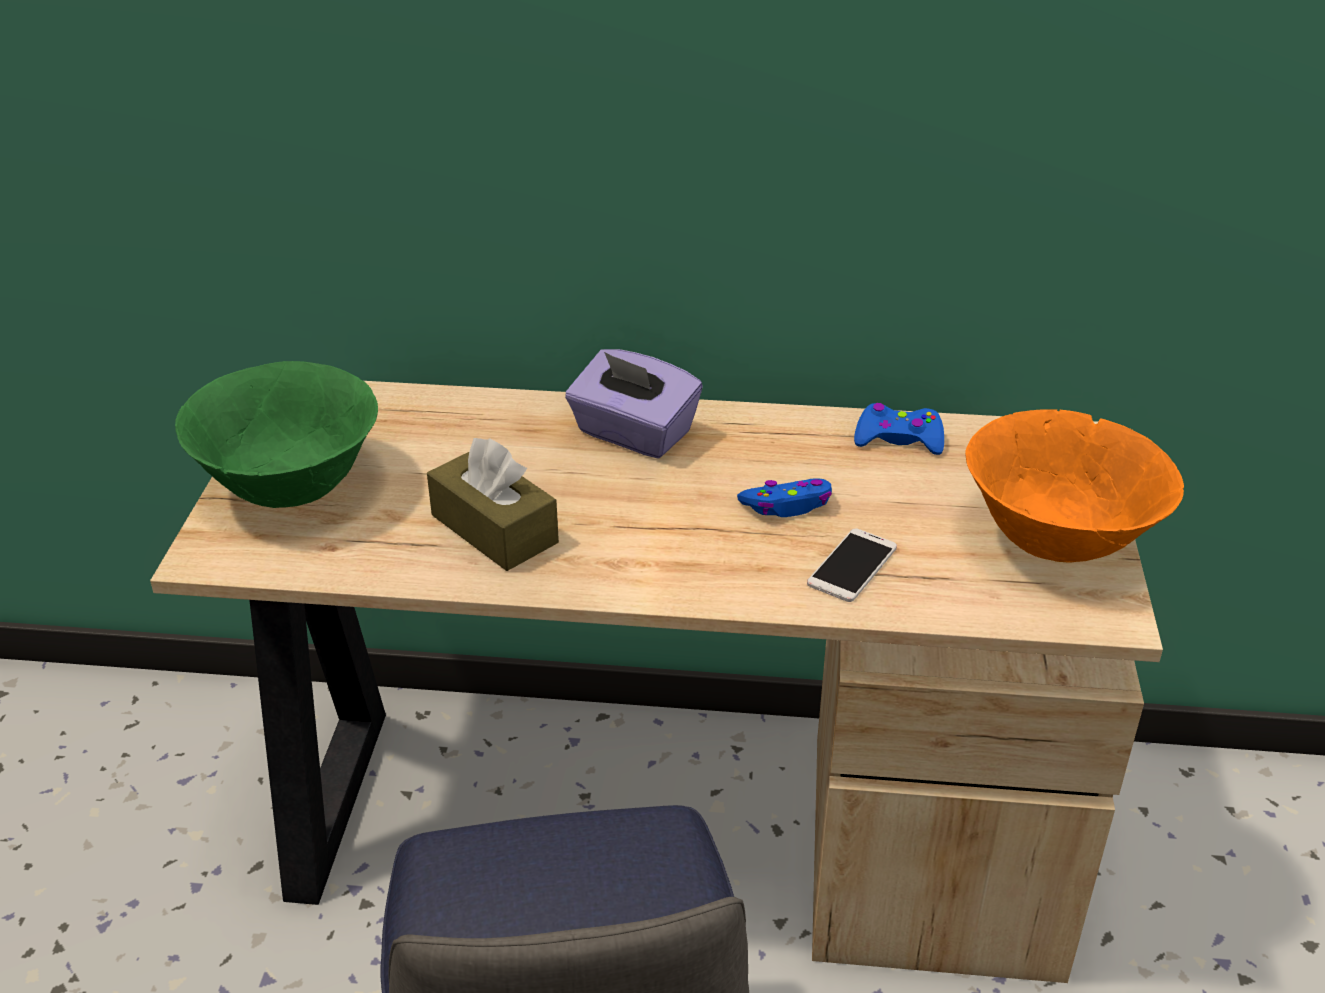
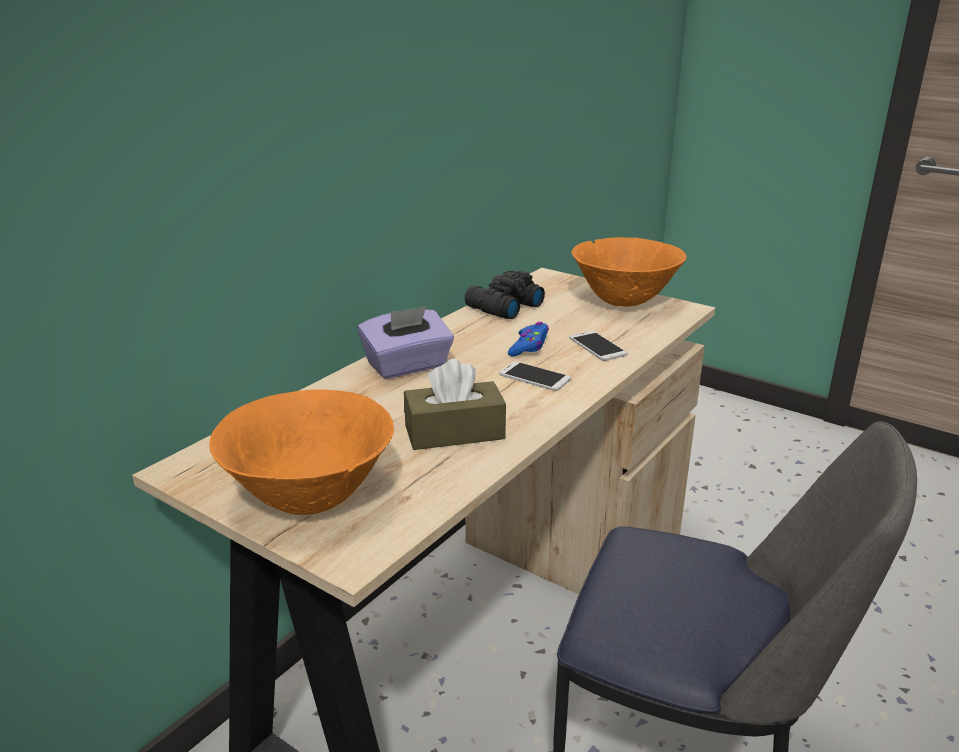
camera: 60 degrees left, 10 degrees down
(292, 491) = (312, 499): green bowl -> orange bowl
(696, 541) = (535, 377): none -> phone
(898, 439) = (502, 307): blue game controller -> black binoculars

